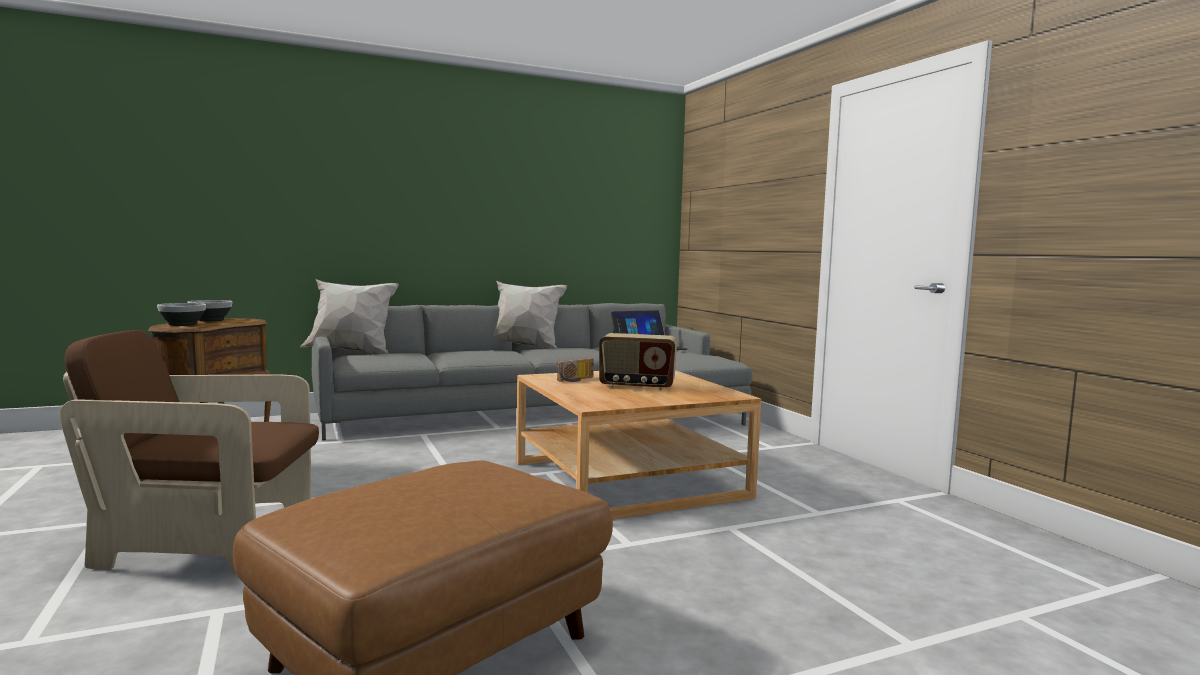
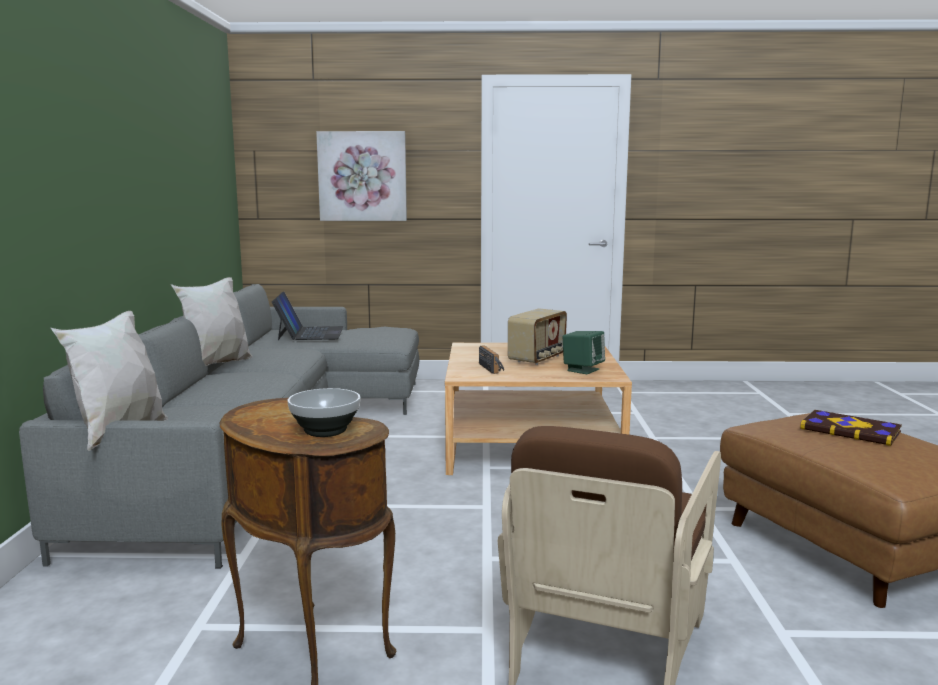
camera: 65 degrees left, 5 degrees up
(210, 320) = (257, 421): bowl -> none
(464, 492) = (850, 430): none -> book
(610, 398) = (583, 370): none -> green speaker
(743, 209) = (362, 176): none -> picture

